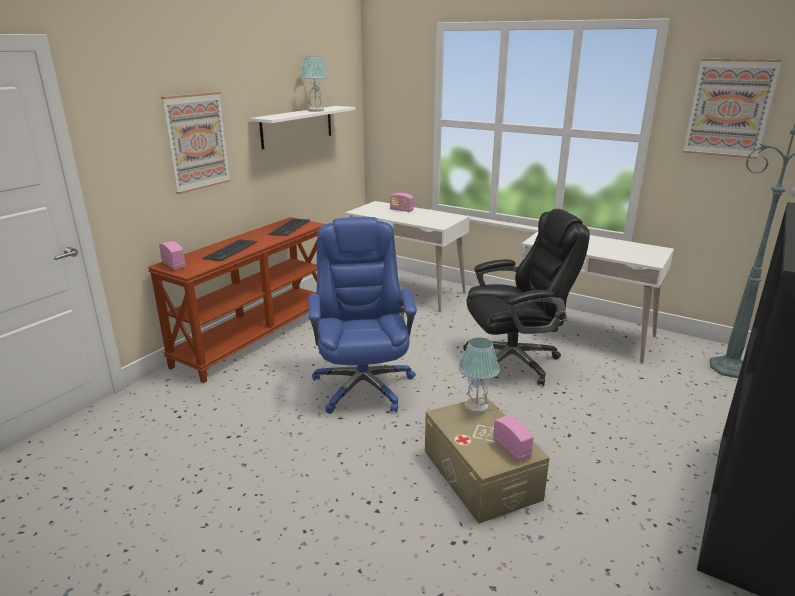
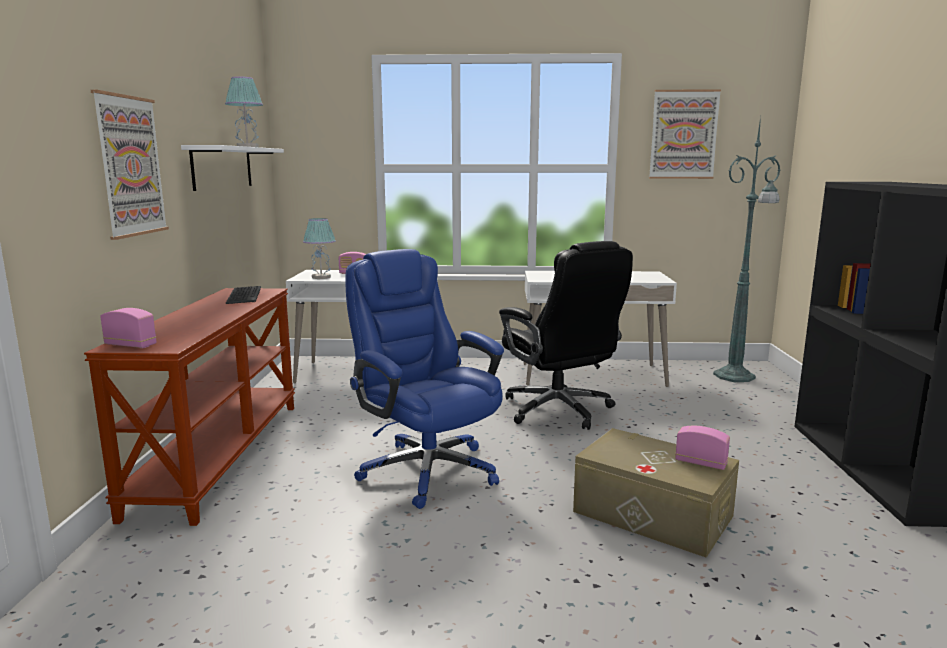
camera: 30 degrees left, 10 degrees down
(230, 250) = (196, 322): keyboard -> none
(476, 407) = (619, 439): table lamp -> table lamp (321, 277)
(514, 361) = (559, 410): black office chair -> black office chair turned 105 degrees clockwise

